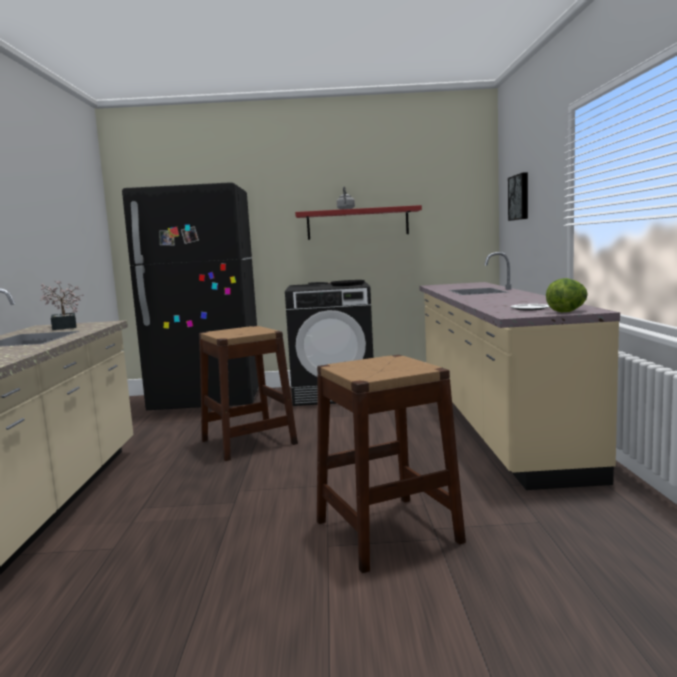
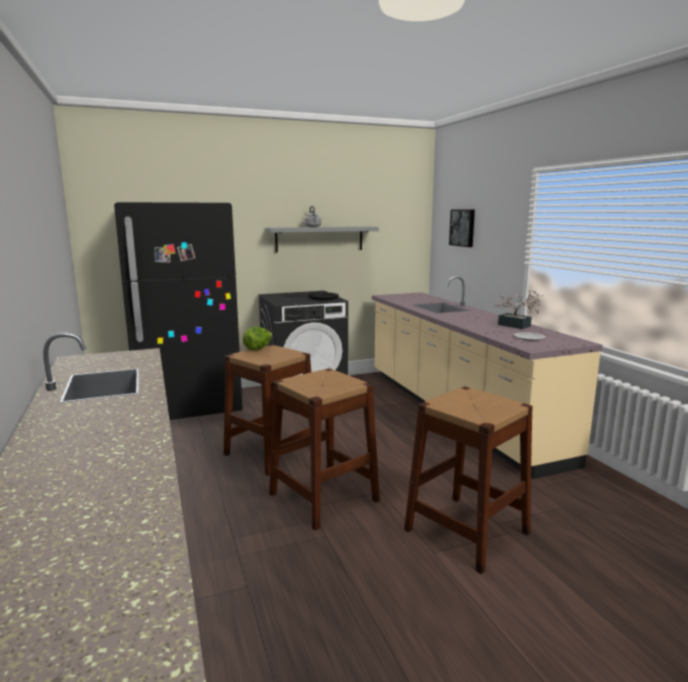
camera: 20 degrees left, 5 degrees up
(64, 327) = (107, 362): potted plant -> potted plant (517, 326)
(261, 484) = (323, 497): none -> brown stool
(357, 223) = (319, 239): red shelf -> grey shelf
(567, 311) = (564, 343): lettuce -> lettuce (258, 349)

